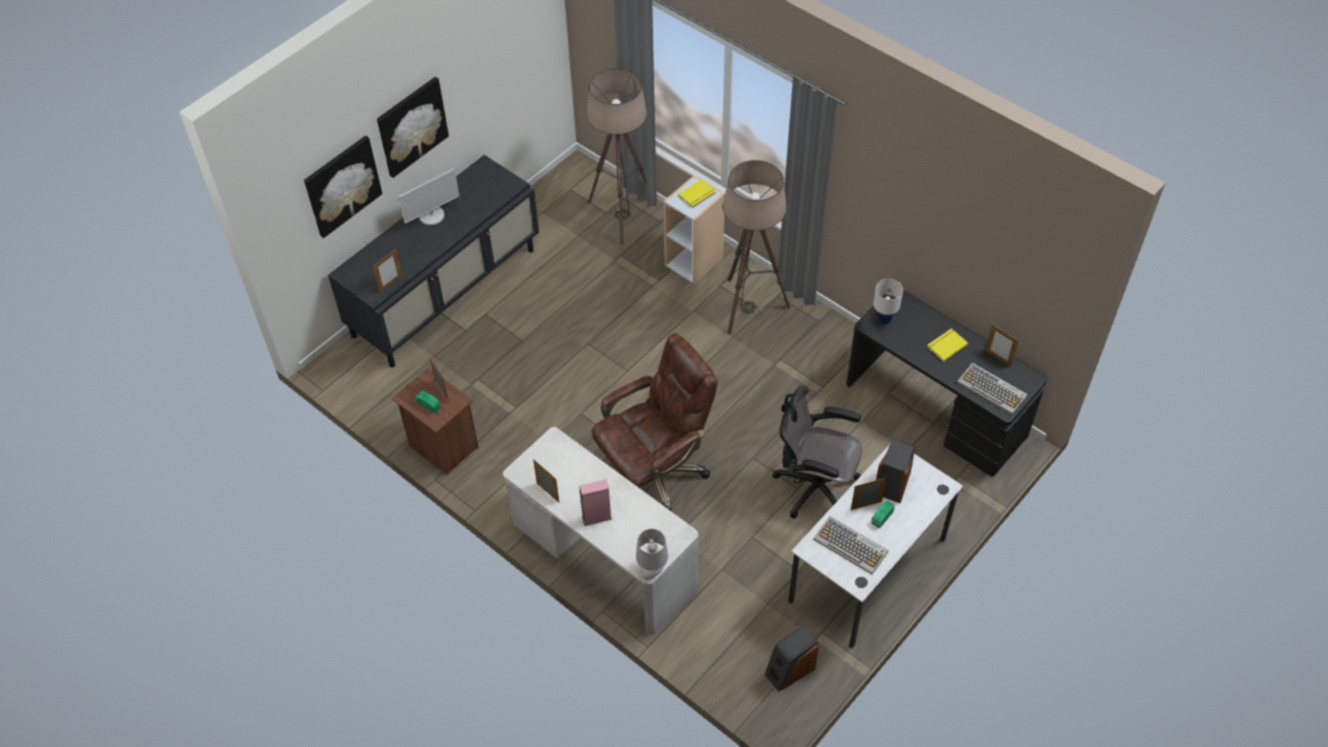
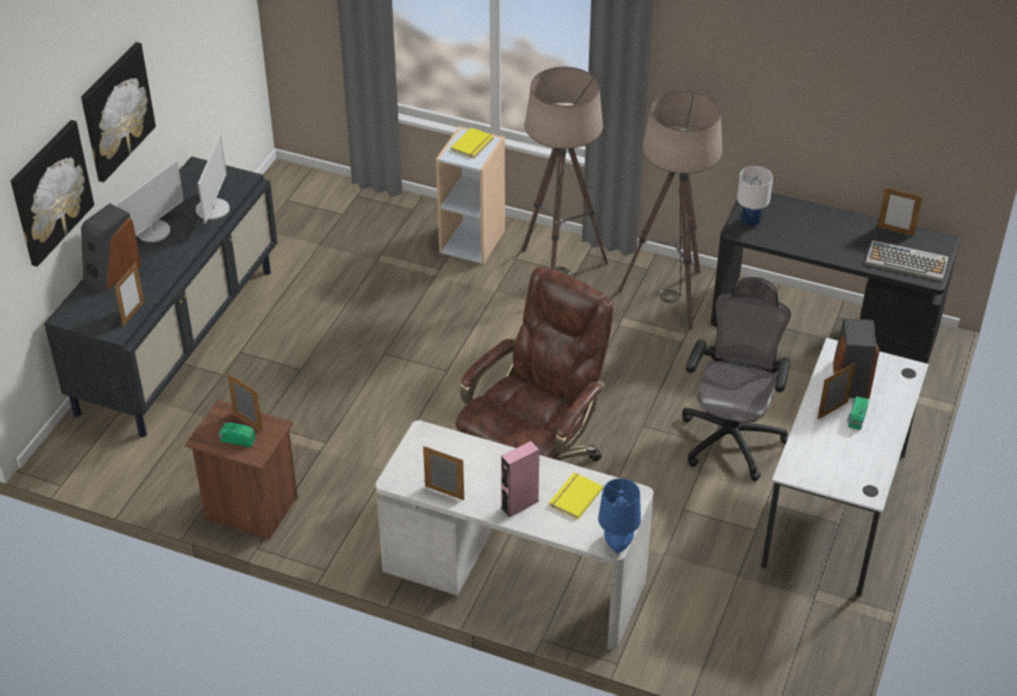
camera: 20 degrees left, 10 degrees down
(481, 206) = (213, 209): none -> monitor
(621, 215) = (363, 213): floor lamp -> floor lamp (669, 297)
(652, 570) = (617, 543): grey table lamp -> blue table lamp
(789, 670) = (800, 641): speaker -> speaker (112, 273)
(815, 488) = (731, 439): office chair -> office chair turned 105 degrees clockwise
(851, 546) = (838, 456): keyboard -> none
(946, 345) = (833, 231): yellow book -> yellow book (574, 497)

